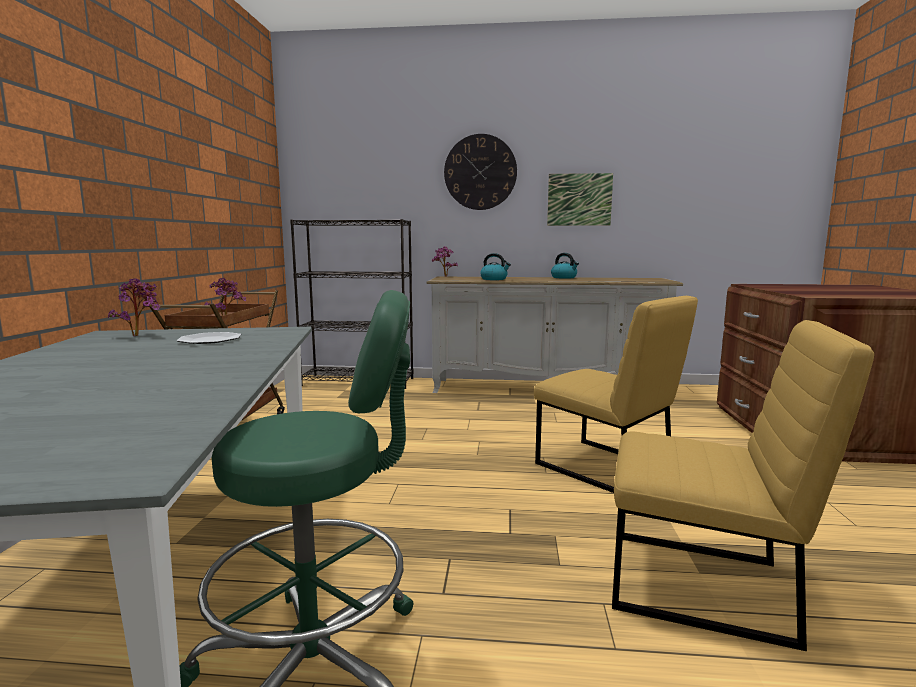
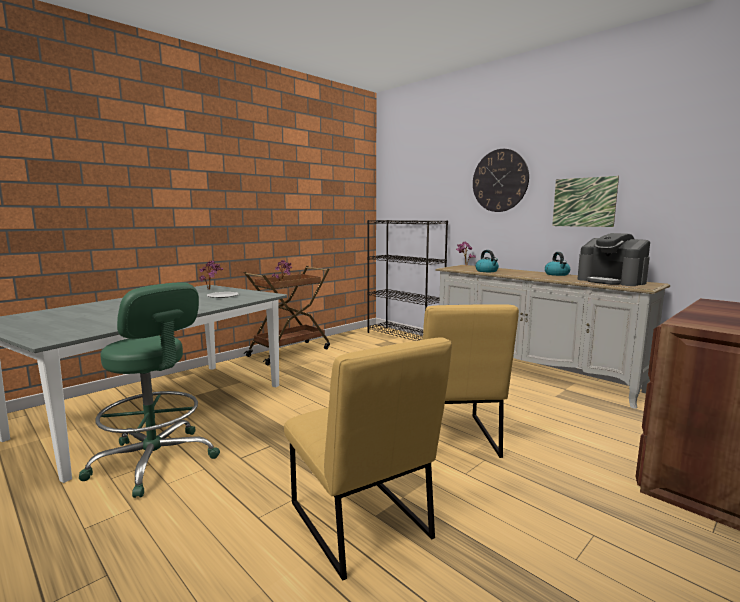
camera: 40 degrees right, 0 degrees up
(627, 279) = (611, 281): none -> coffee machine

